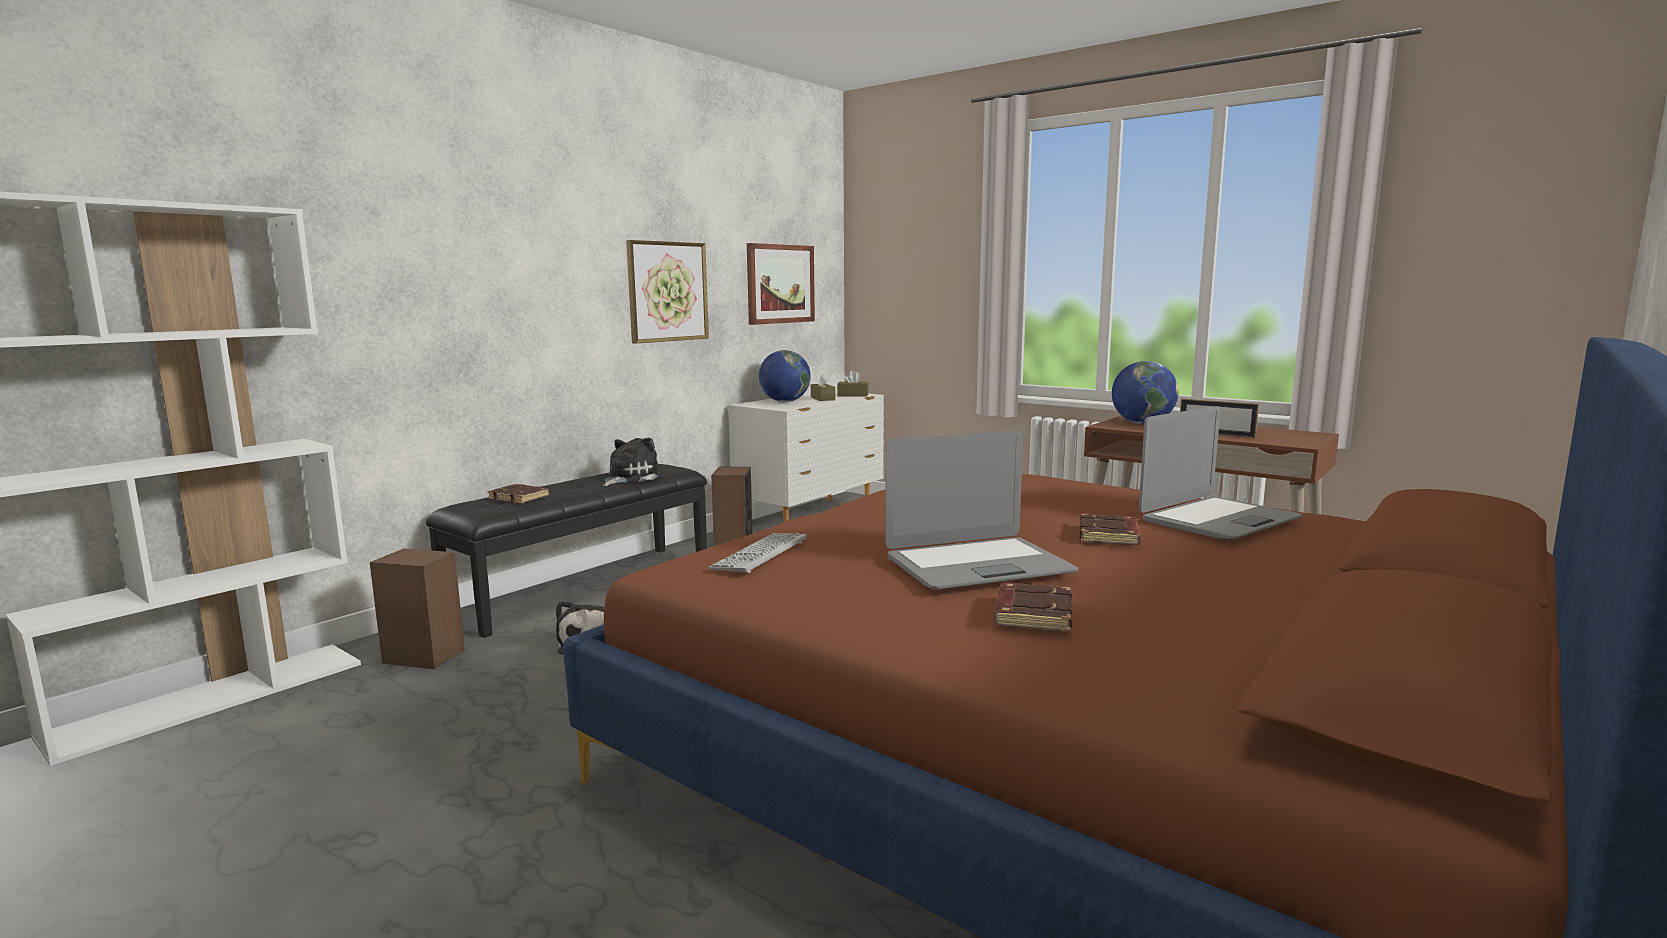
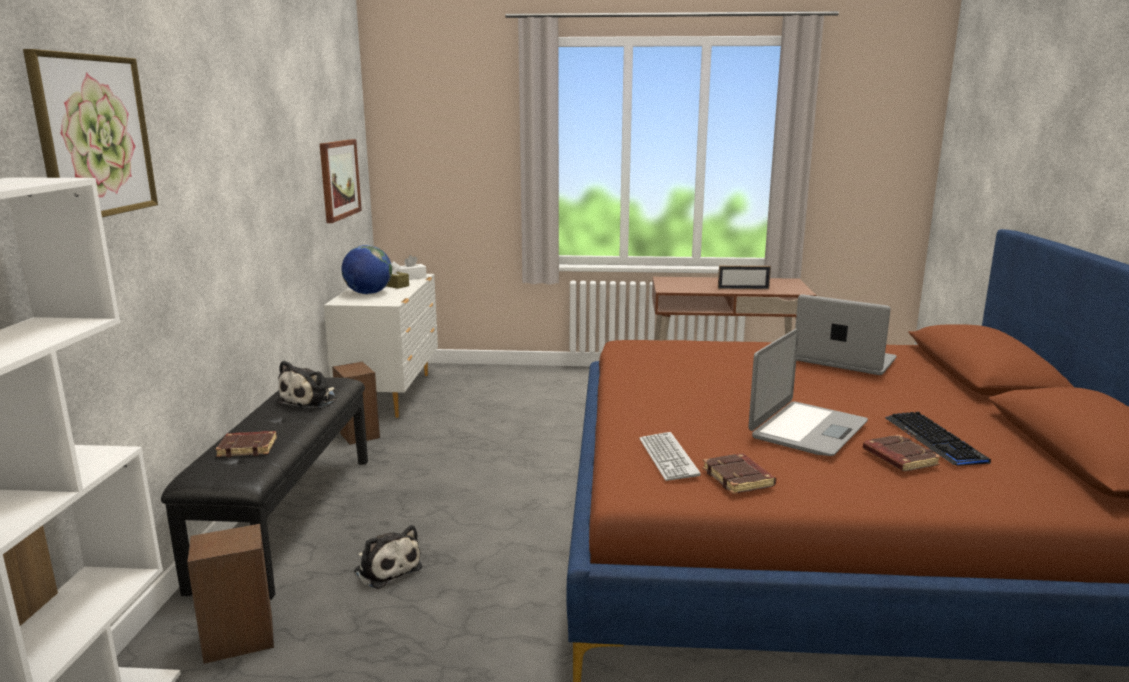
camera: 35 degrees left, 5 degrees up
(629, 478) = (310, 400): plush toy -> plush toy turned 150 degrees counterclockwise
(667, 291) = (281, 202): picture -> picture (94, 136)
(853, 395) = (411, 278): brown tissue box -> white tissue box
(1110, 536) = (823, 387): brown book -> brown book (739, 478)
(1140, 612) = (934, 440): none -> keyboard
(1142, 423) = (682, 284): globe -> none
(1217, 520) = (844, 360): laptop -> laptop turned 75 degrees counterclockwise

